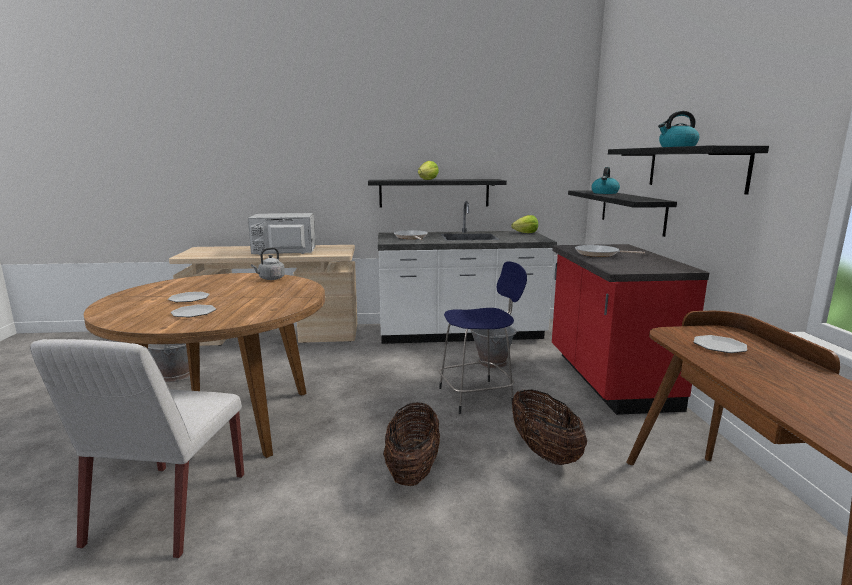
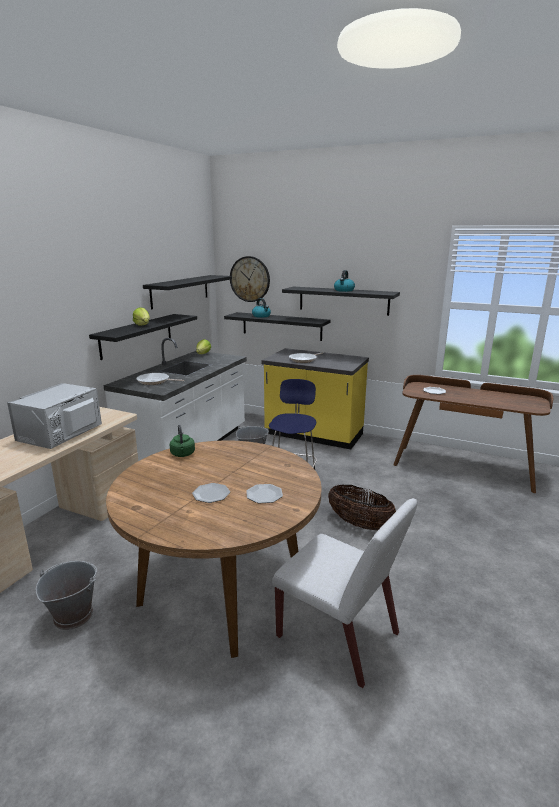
camera: 60 degrees left, 5 degrees up
(270, 279) = (183, 454): grey kettle -> green kettle
(515, 154) = (180, 291): none -> black shelf
(544, 452) = (370, 480): basket -> none
(608, 380) = (313, 435): red counter -> yellow counter
(615, 143) = (250, 279): none -> wall clock

